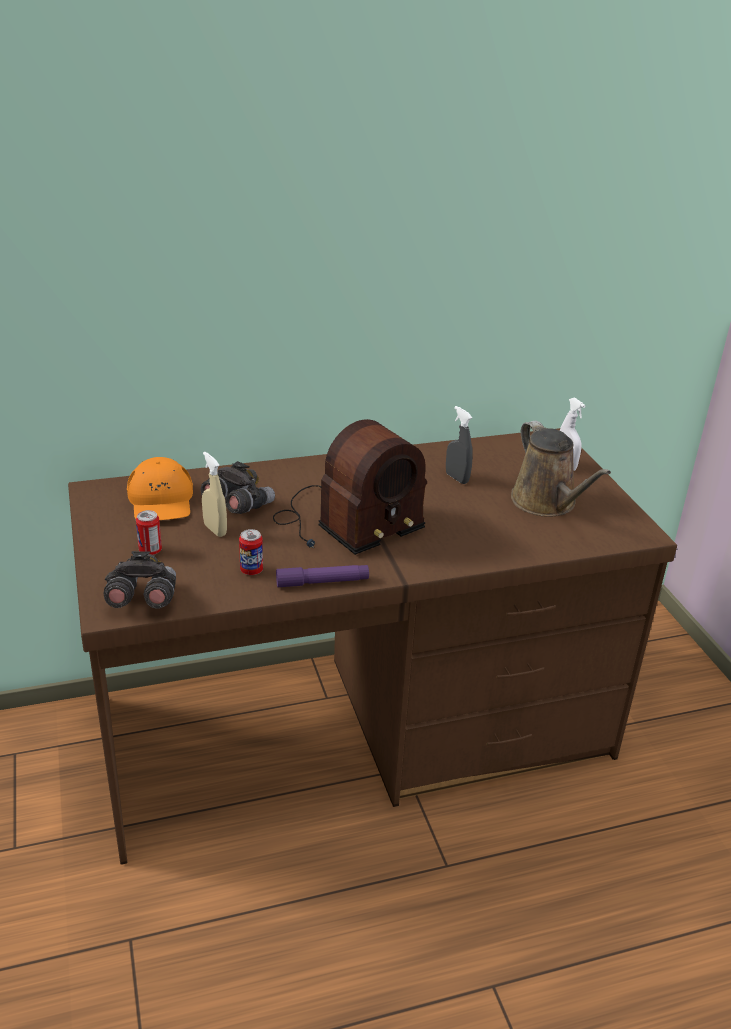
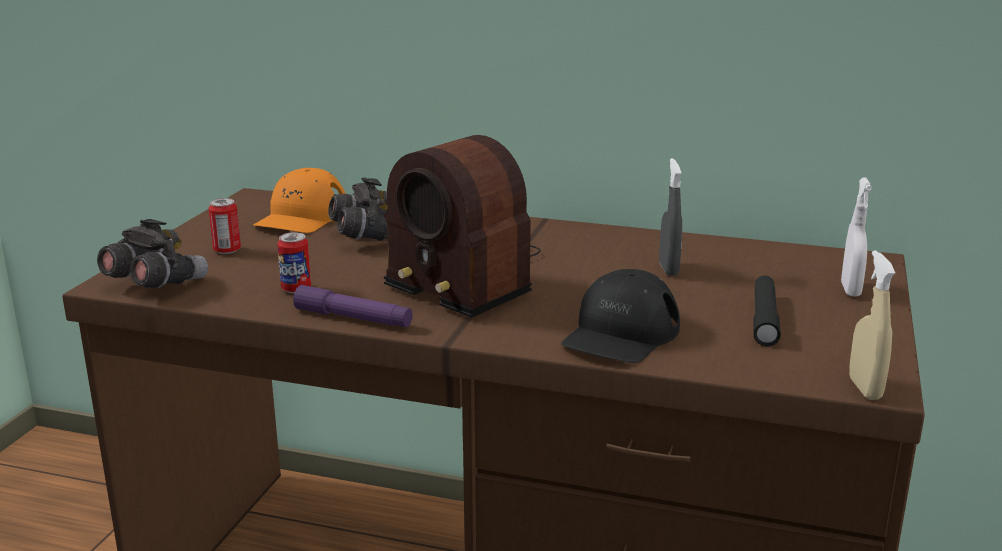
camera: 35 degrees right, 10 degrees down
(215, 530) = (315, 249): beige spray bottle -> beige spray bottle (865, 388)
(345, 523) = (463, 276): radio -> radio turned 45 degrees clockwise
(488, 540) = (620, 334): none -> black cap
(547, 503) = (764, 319): brown watering can -> black flashlight

